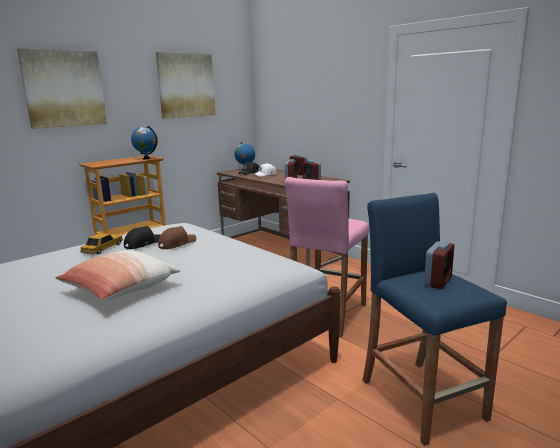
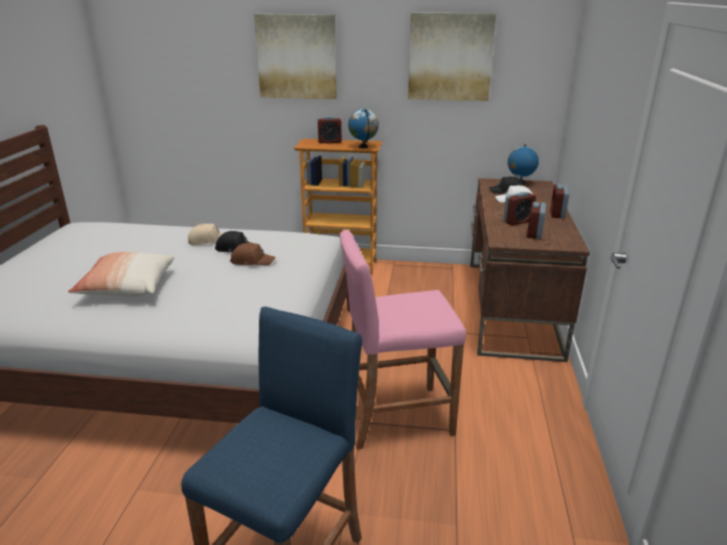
camera: 50 degrees right, 10 degrees up
(103, 248) = (208, 240): toy car -> beige cap
(438, 282) = (271, 447): alarm clock -> alarm clock (329, 142)

